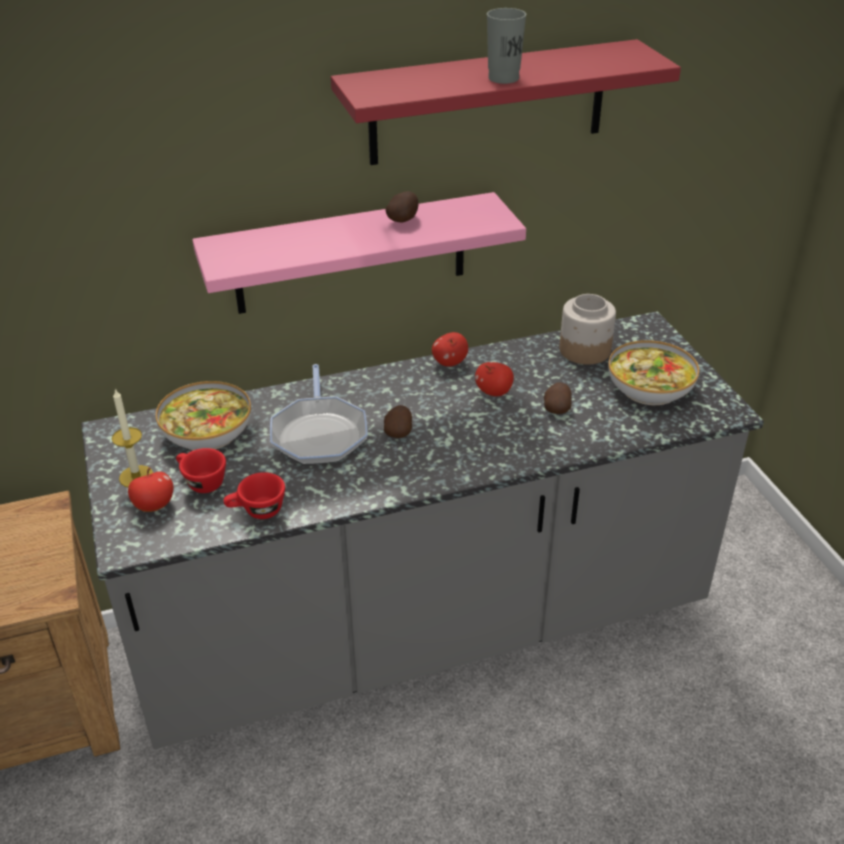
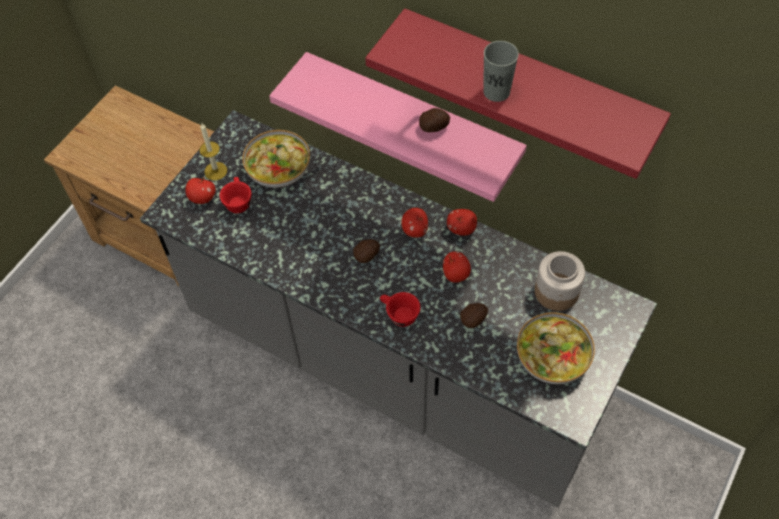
camera: 50 degrees right, 20 degrees up
(257, 511) = (239, 244): red cup -> red cup (398, 315)
(319, 433) = (327, 219): frying pan -> none
(412, 388) = (415, 230): none -> apple

